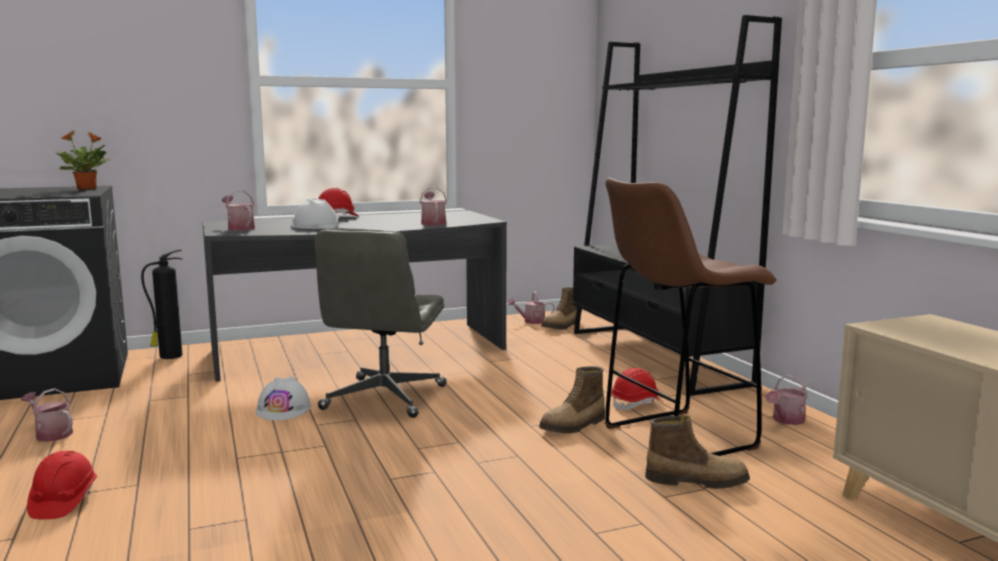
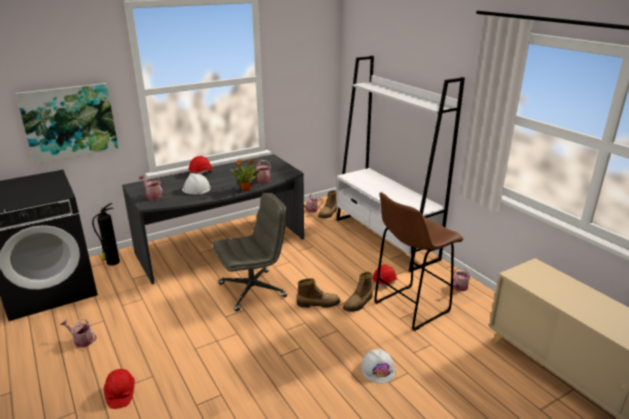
camera: 10 degrees left, 15 degrees up
(87, 189) = (55, 180): potted plant -> potted plant (246, 189)
(134, 111) = (69, 122): none -> picture
(283, 409) = (202, 305): white hard hat -> white hard hat (378, 369)
(384, 398) = (253, 290): grey office chair -> grey office chair turned 120 degrees counterclockwise
(655, 357) = (385, 239): black bookcase -> white bookcase
(696, 481) = (426, 339): boot -> boot (318, 303)

